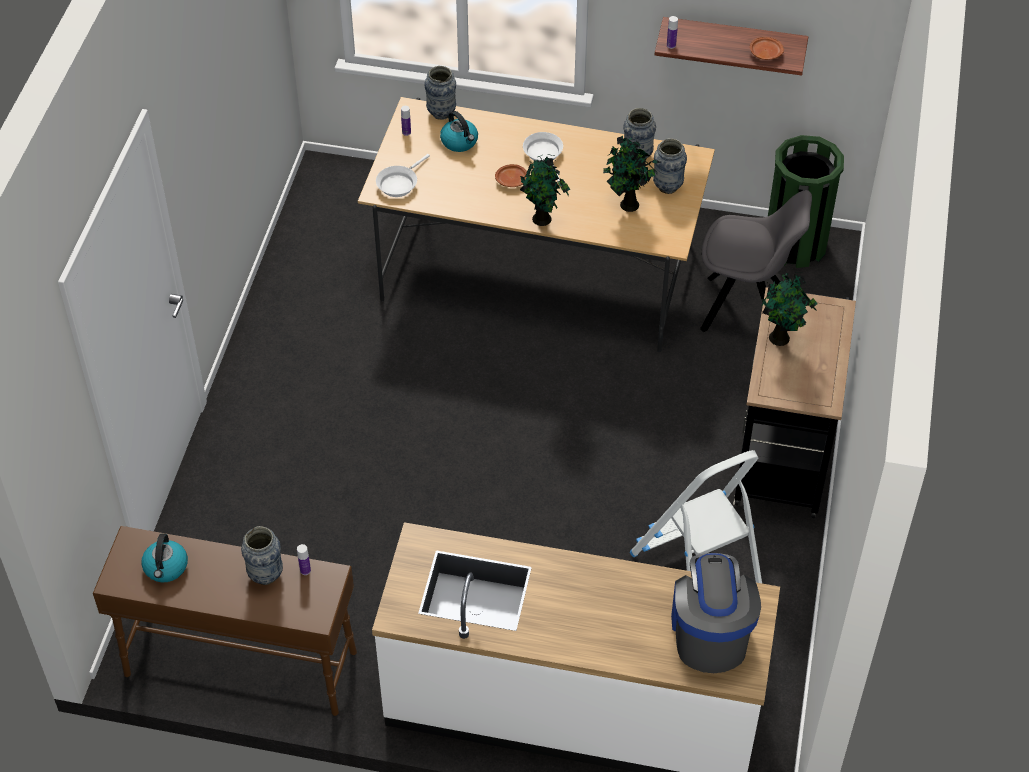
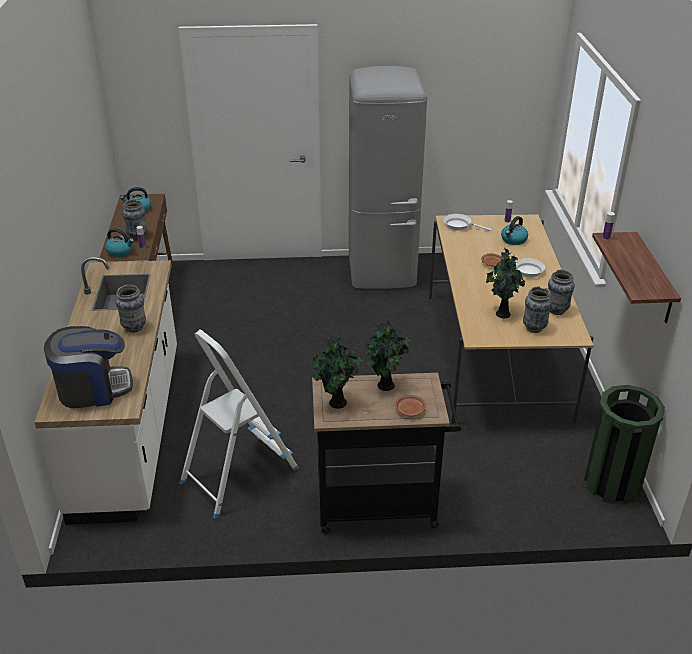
camera: 75 degrees right, 15 degrees down
(290, 336) = (383, 273): none -> grey fridge
(307, 601) = (121, 251): none -> kettle
(441, 113) = (535, 229): vase -> vase (134, 328)
(543, 219) = (463, 281): potted plant -> potted plant (337, 403)
(744, 309) = (521, 462): grey chair -> none
(765, 53) = (637, 279): brown plate -> brown plate (410, 409)

